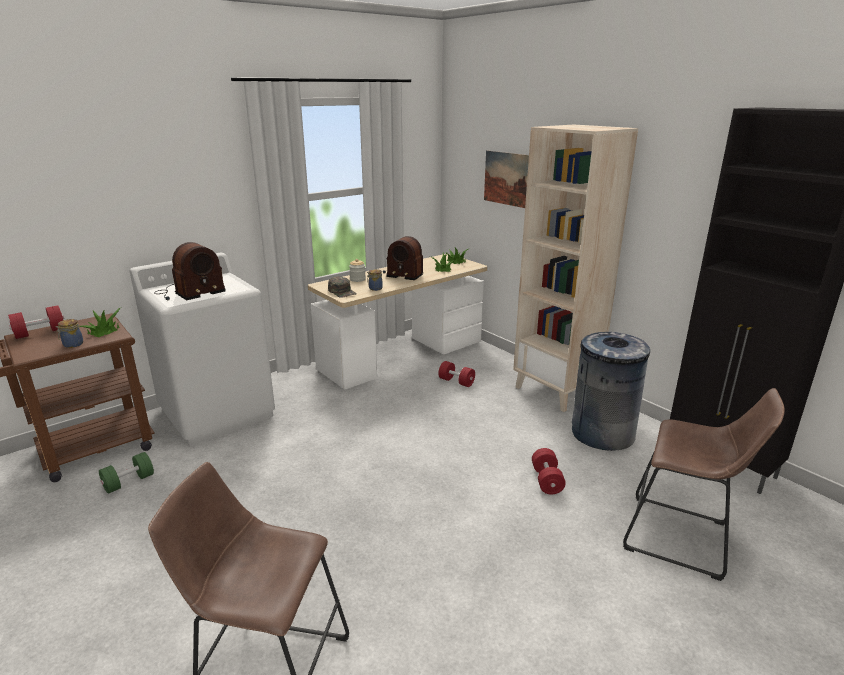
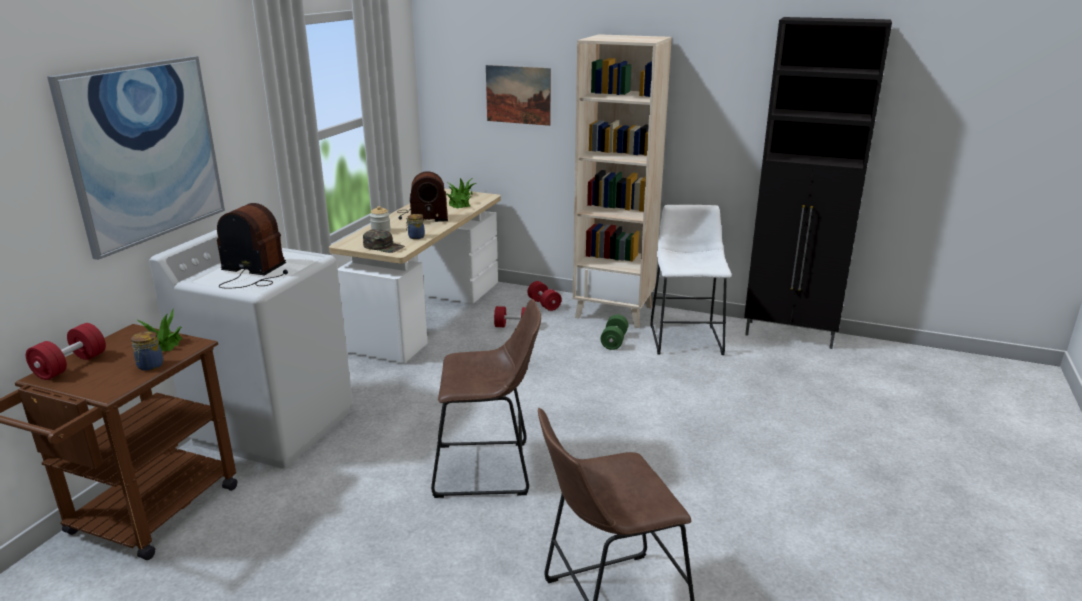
camera: 30 degrees left, 0 degrees up
(129, 482) = (254, 525): green dumbbell -> green dumbbell (614, 341)
(135, 191) = (145, 152): none -> picture
(189, 292) = (253, 273): radio -> radio turned 90 degrees counterclockwise
(546, 480) = (678, 386): red dumbbell -> red dumbbell (544, 304)
(602, 433) = (685, 337): grey trash can -> white stool
(683, 539) = (811, 396): brown stool -> brown stool (489, 469)

